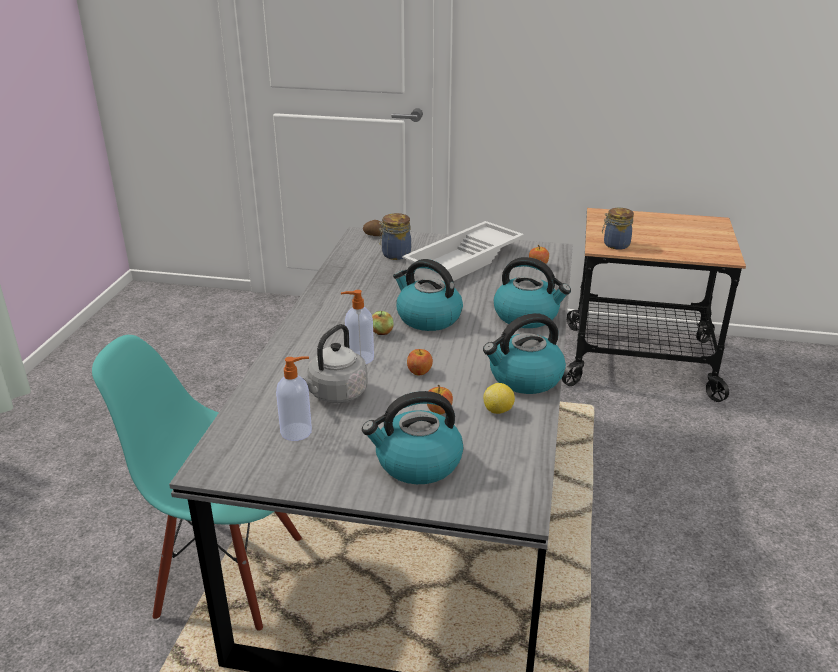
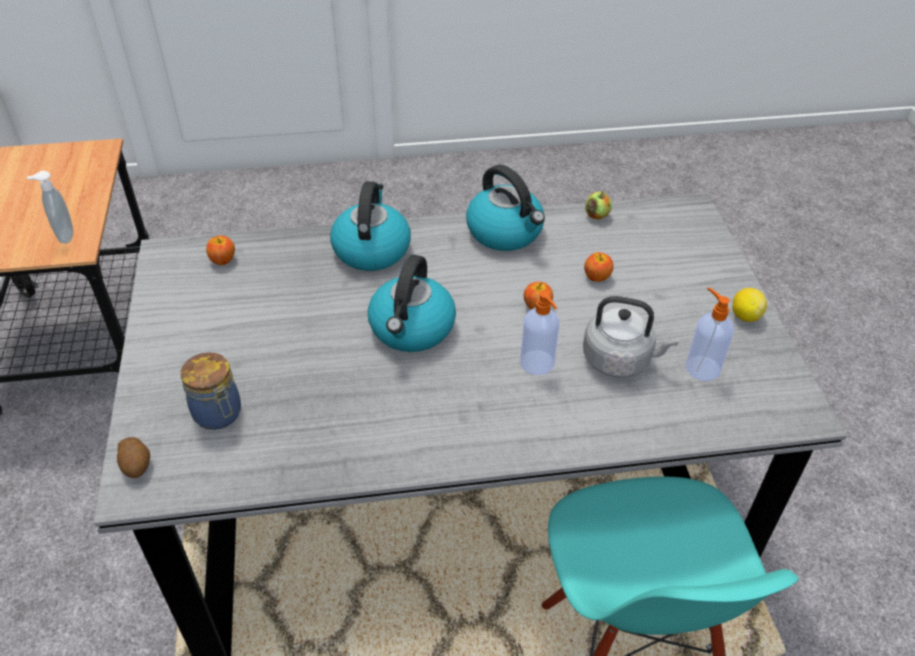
camera: 110 degrees left, 15 degrees up
(381, 332) = (468, 361): apple -> apple (596, 215)
(417, 463) = (682, 273): kettle -> none
(464, 261) = (227, 330): white tray -> none
(498, 410) = (571, 240): lemon -> lemon (745, 316)
(615, 245) = (64, 236): jar -> soap dispenser

